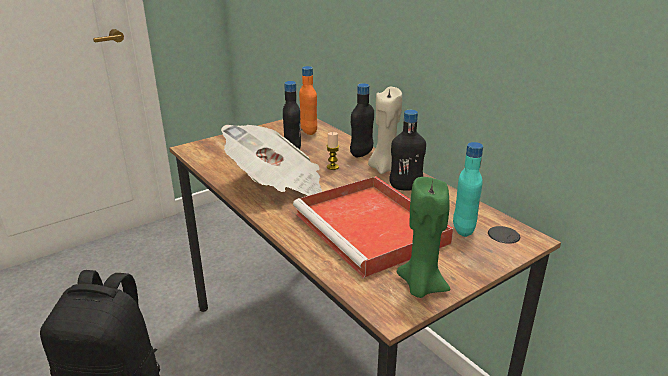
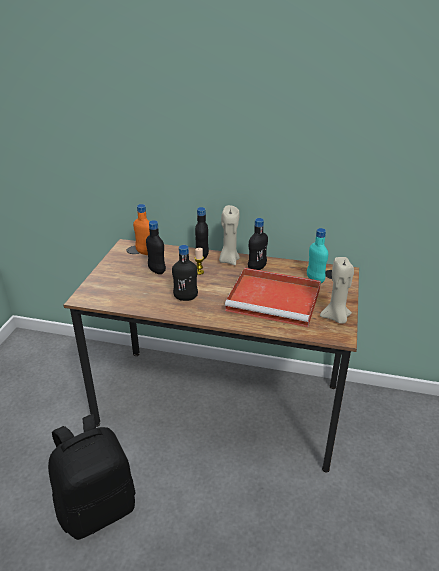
camera: 40 degrees left, 5 degrees up
(277, 185) = (185, 298): newspaper -> black bottle
(421, 287) = (336, 318): green candle -> beige candle

